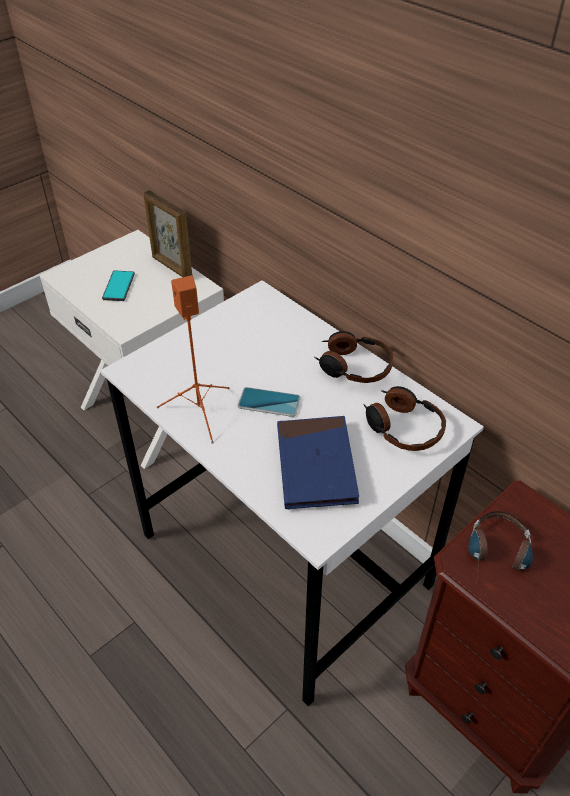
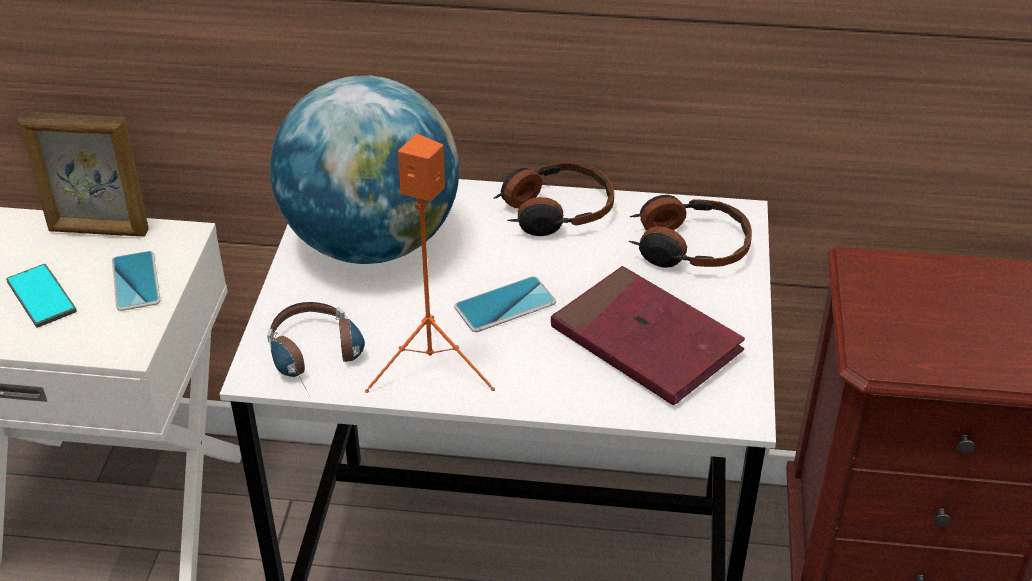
camera: 40 degrees left, 5 degrees down
(160, 299) = (136, 281): none -> phone
(245, 334) = (372, 243): none -> globe
(316, 465) = (645, 341): blue book -> red book
(497, 556) = (900, 332): headphones -> headphones (319, 360)

